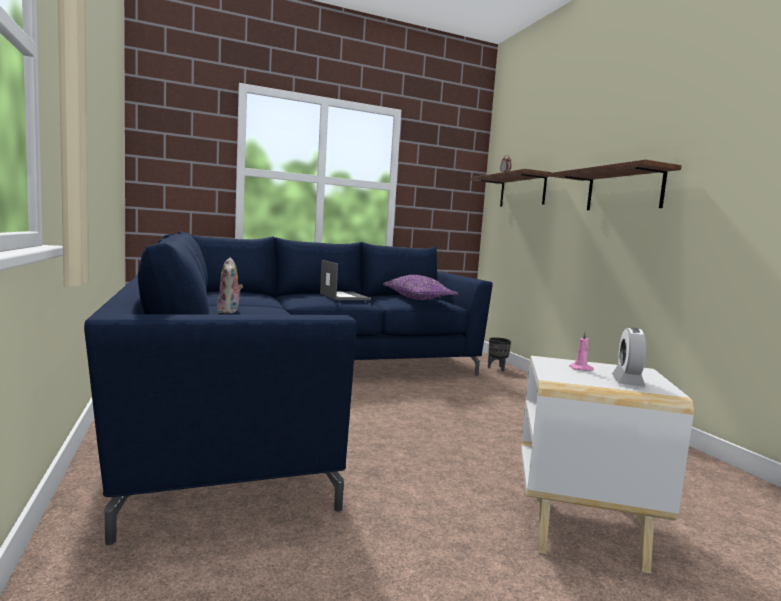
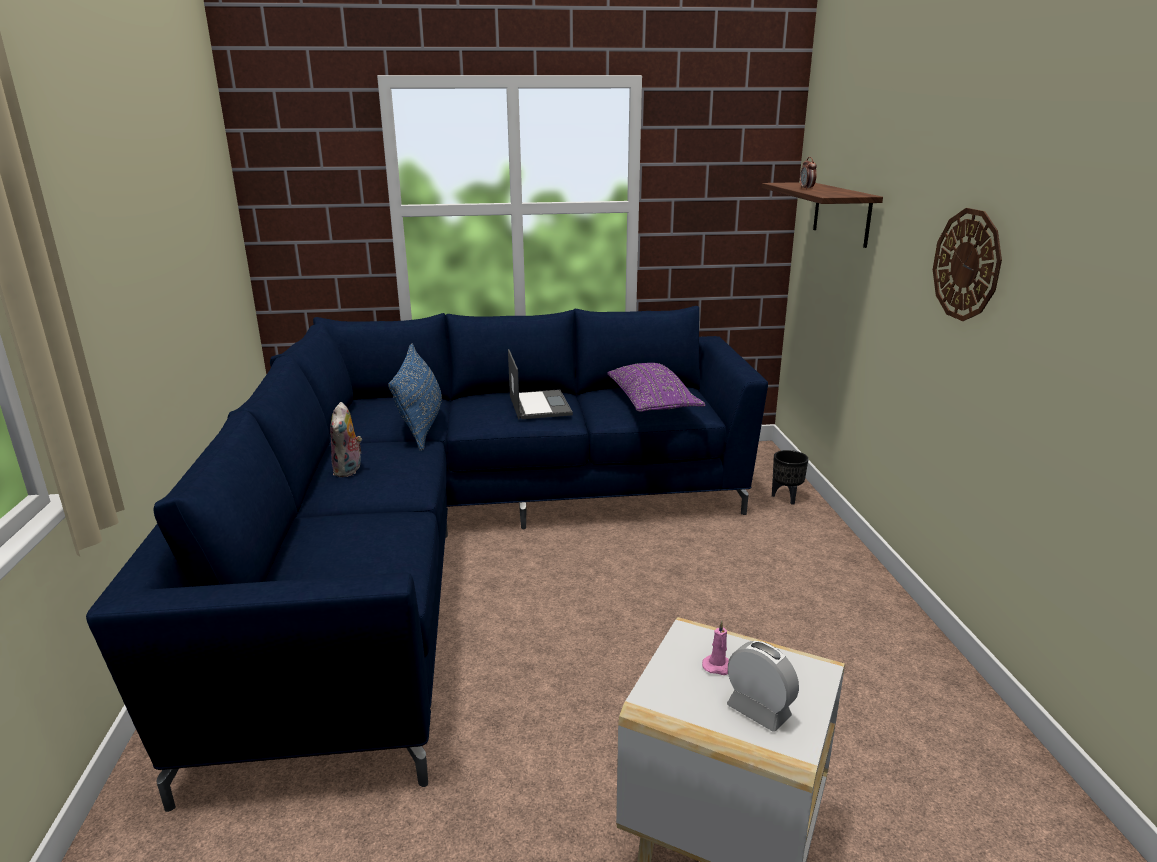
camera: 15 degrees right, 15 degrees up
(265, 302) = (421, 426): none -> blue pillow
(624, 190) = (967, 264): shelf -> wall clock
(627, 381) = (758, 711): alarm clock -> alarm clock turned 105 degrees clockwise

